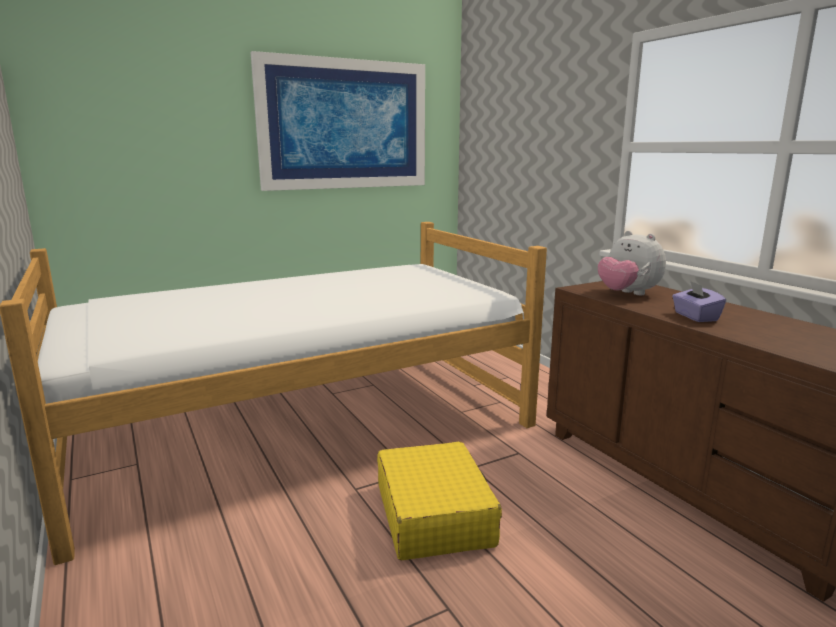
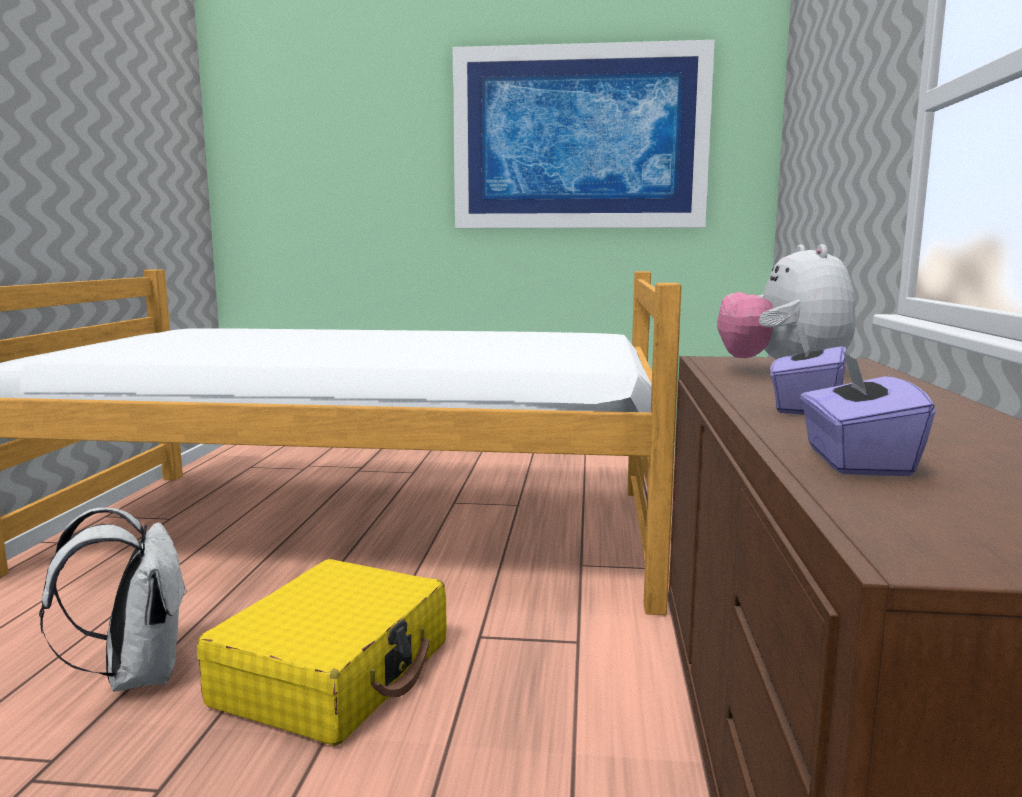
camera: 35 degrees right, 5 degrees down
(323, 565) = (136, 675): none -> white backpack
(778, 343) = (855, 461): none -> purple tissue box

